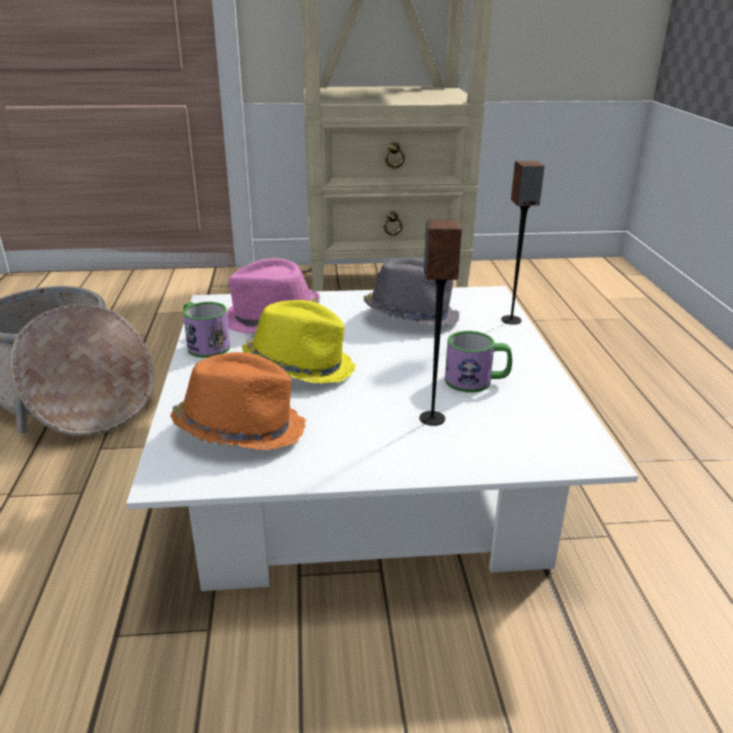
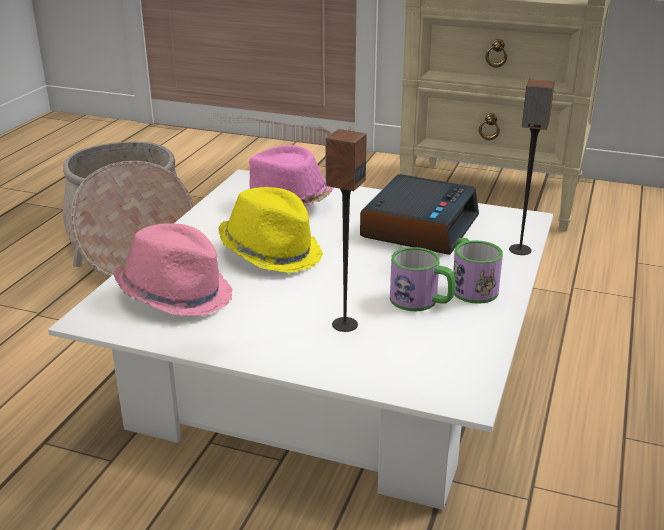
camera: 25 degrees right, 0 degrees up
(204, 345) = (209, 216): mug -> mug (470, 287)
(241, 429) = (176, 294): orange hat -> pink hat
(411, 316) = (419, 226): grey hat -> alarm clock

